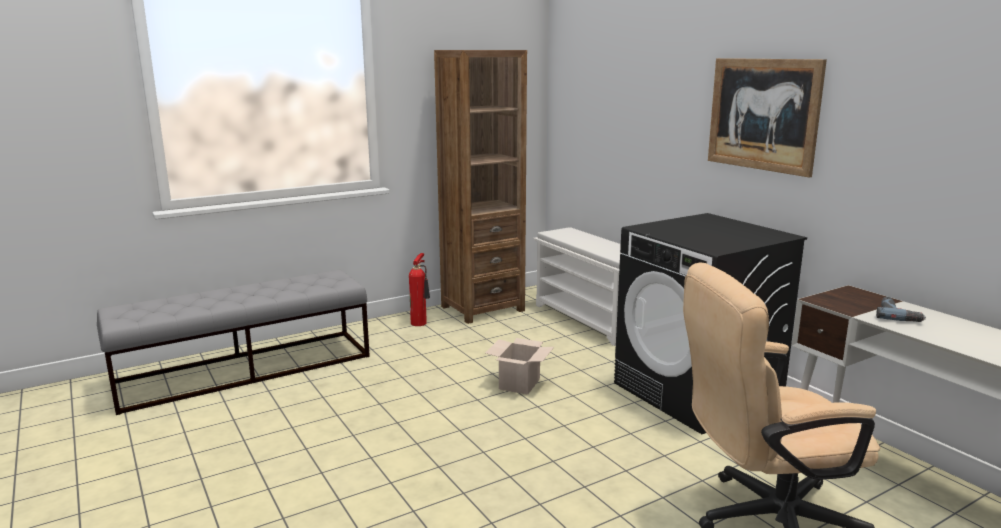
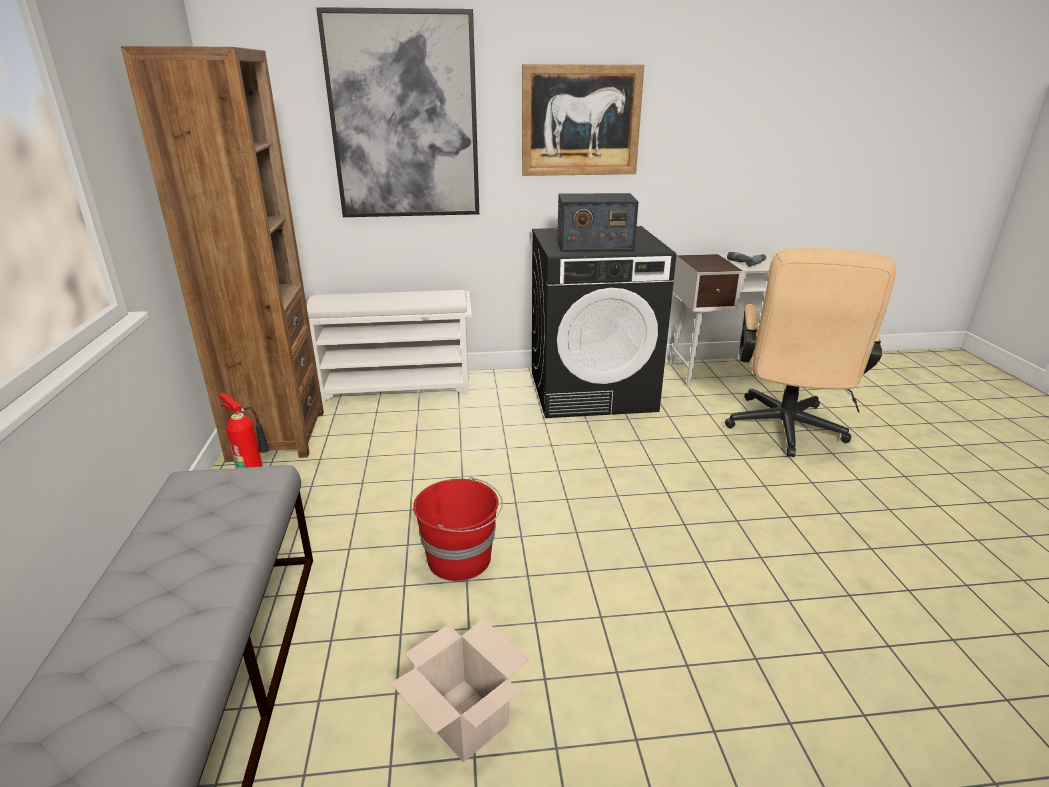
camera: 65 degrees left, 10 degrees up
(399, 396) = (461, 558): none -> red bucket
(519, 383) = (501, 466): cardboard box -> cardboard box (462, 718)
(637, 100) = (404, 118): none -> picture
(685, 232) = (594, 245): none -> radio

